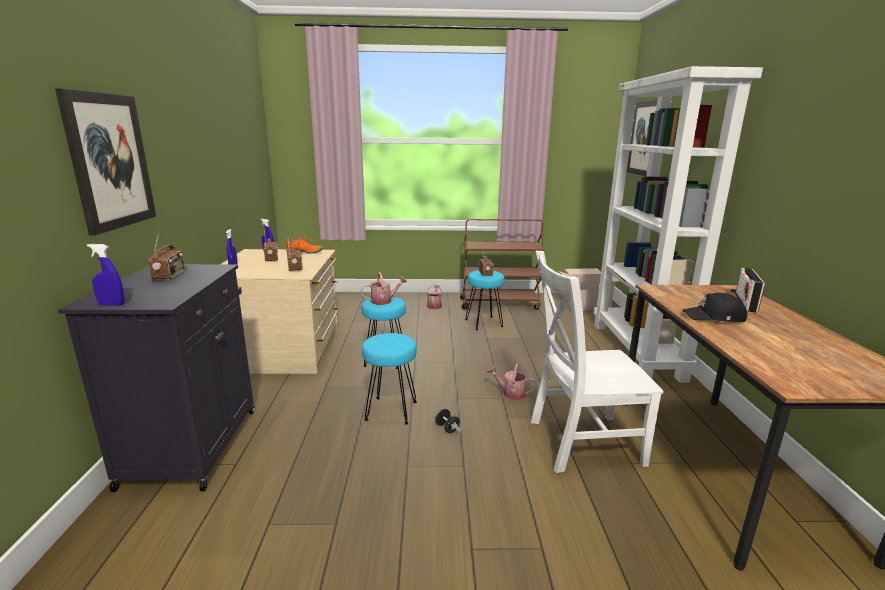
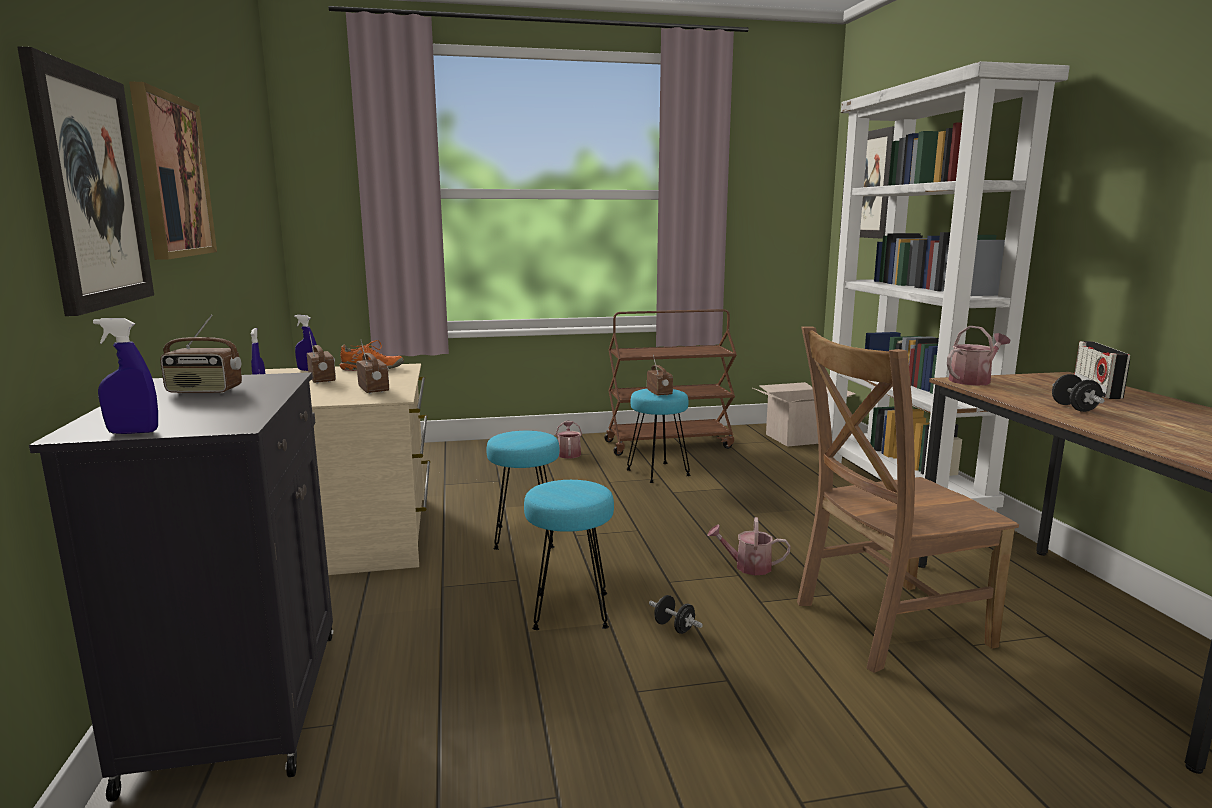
camera: 10 degrees left, 5 degrees down
(169, 276) = (204, 391): radio -> radio turned 105 degrees clockwise
(175, 143) = (172, 177): none -> picture
(384, 301) = (524, 437): watering can -> watering can (973, 380)
(579, 442) = (884, 624): white chair -> brown chair
(714, 317) = (1074, 408): black cap -> black dumbbell

